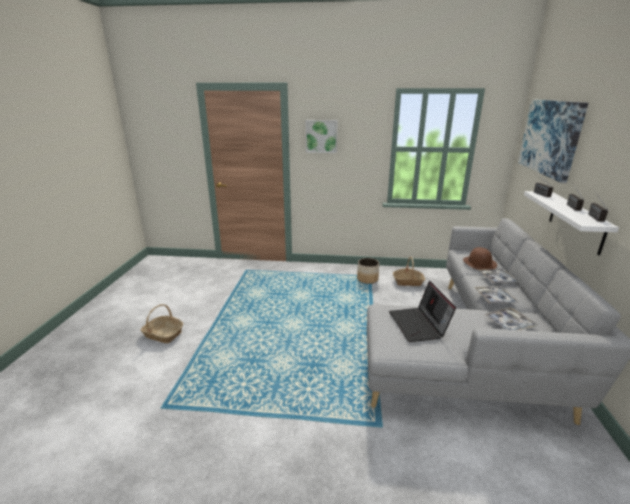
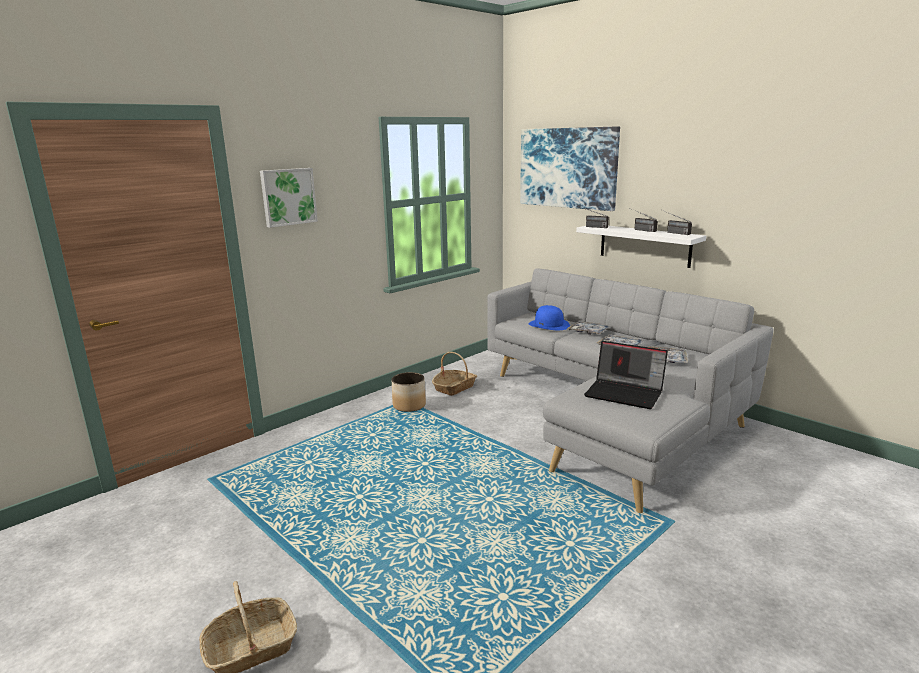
camera: 50 degrees left, 5 degrees down
(479, 263) = (549, 325): brown hat -> blue hat

